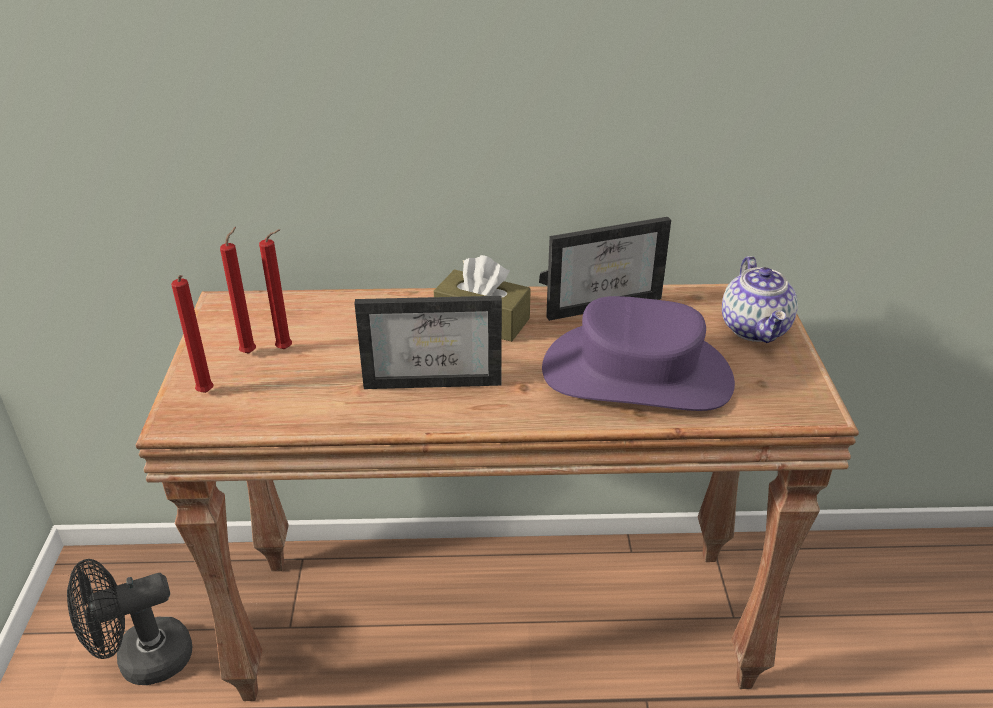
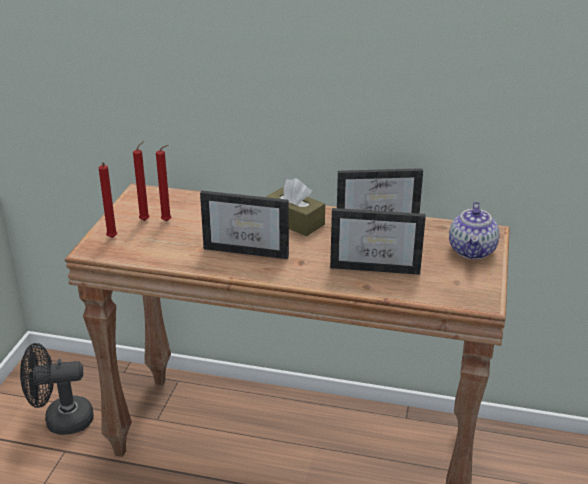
camera: 15 degrees right, 5 degrees down
(637, 374) = (377, 265): purple hat -> picture frame

